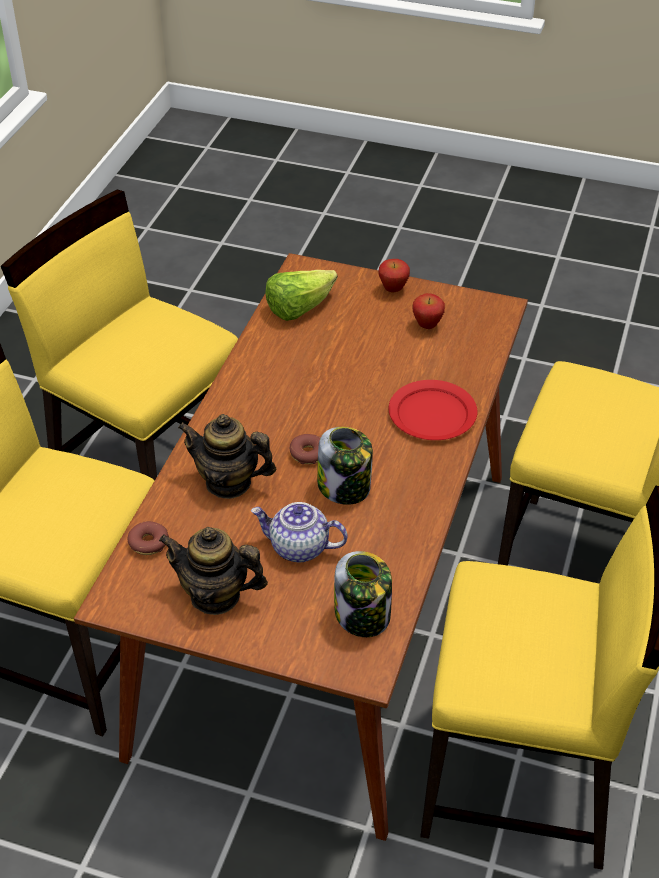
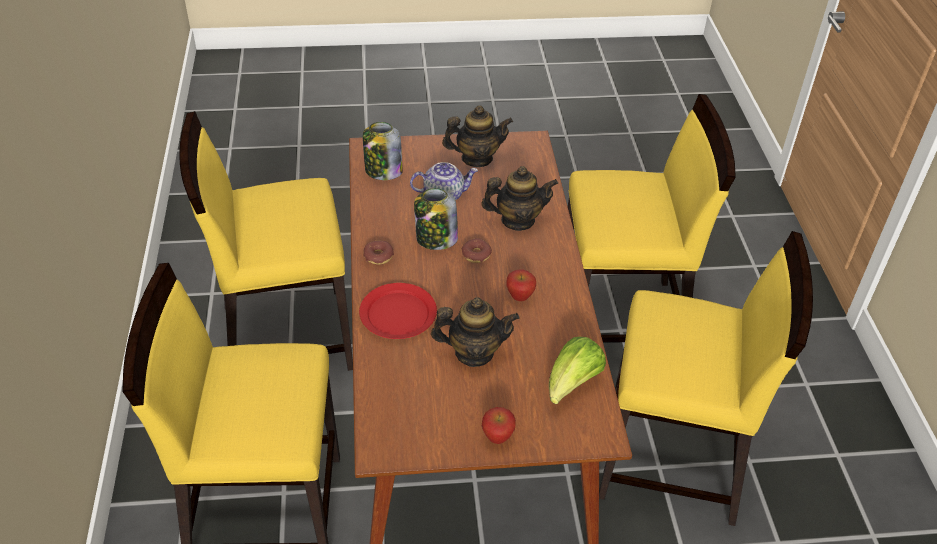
camera: 155 degrees right, 0 degrees up
(148, 543) = (539, 173): donut -> donut (378, 256)
(373, 357) = (474, 353): none -> teapot
(427, 326) = (442, 403): apple -> apple (520, 297)

